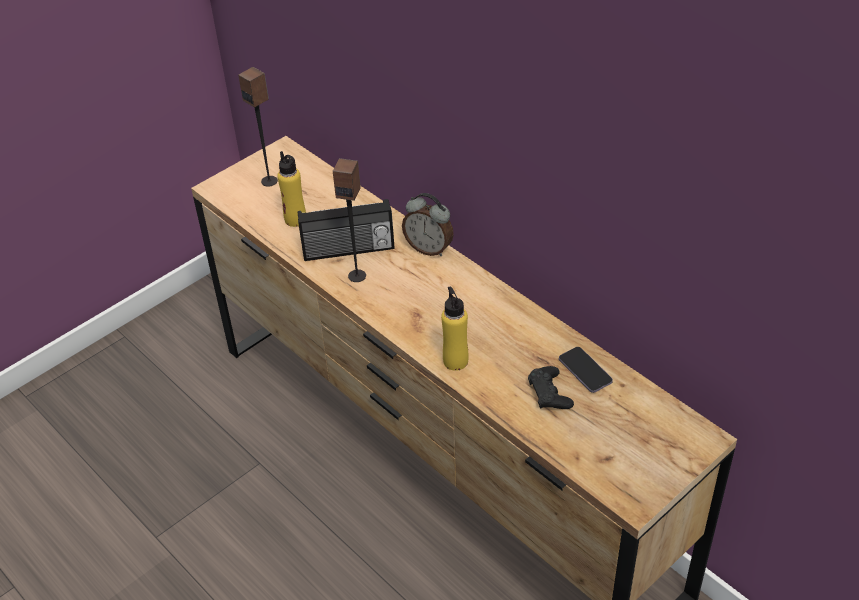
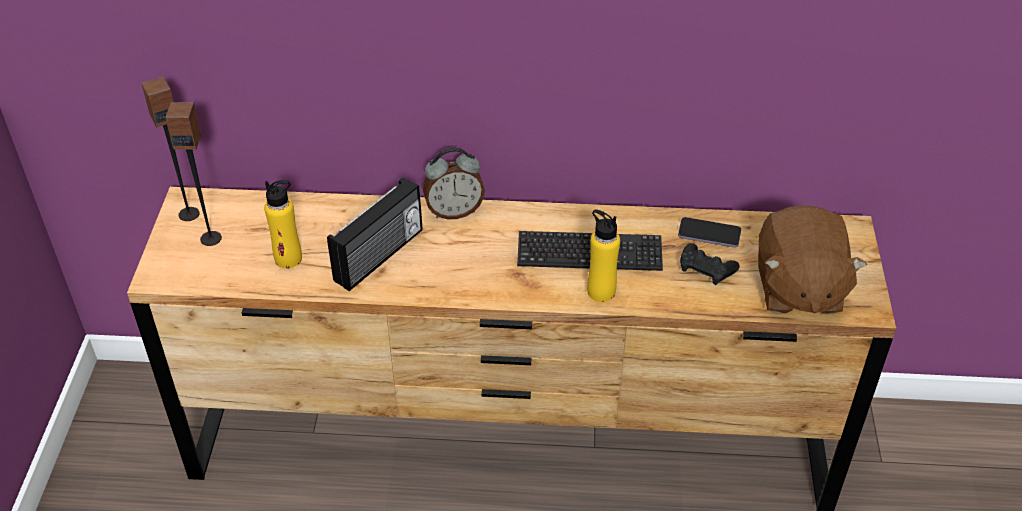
camera: 45 degrees left, 0 degrees up
(357, 275) = (419, 273): speaker -> speaker (189, 214)
(481, 331) = (589, 253): none -> keyboard
(599, 451) = (797, 289): none -> brown plush toy

